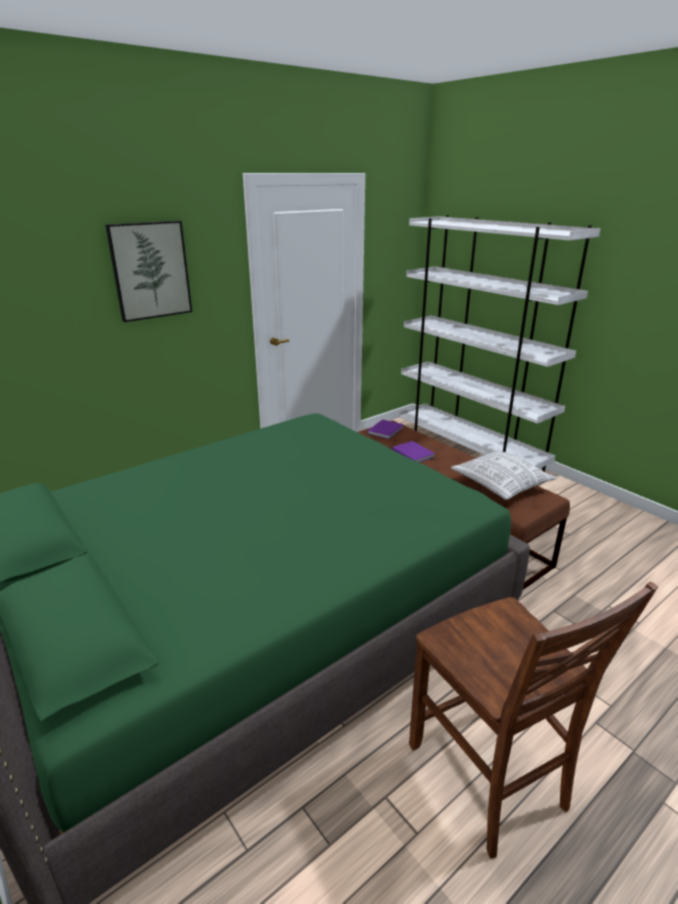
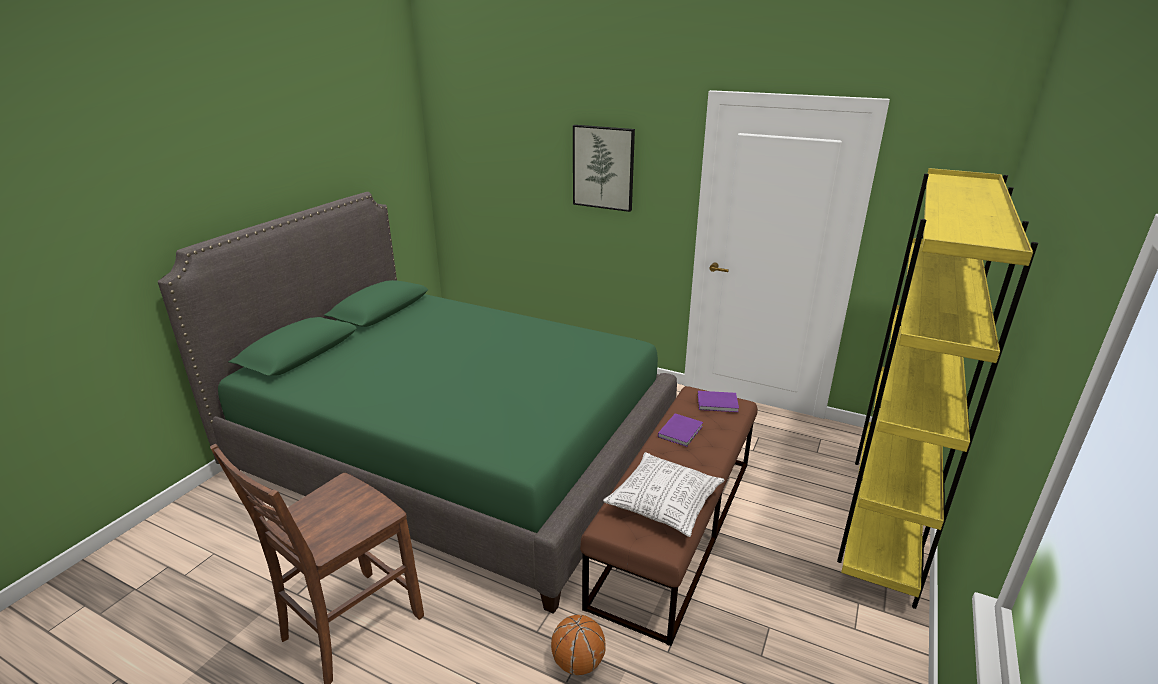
camera: 65 degrees right, 0 degrees up
(469, 452) = (883, 518): white bookcase -> yellow bookcase
(564, 616) = (578, 662): none -> basketball

